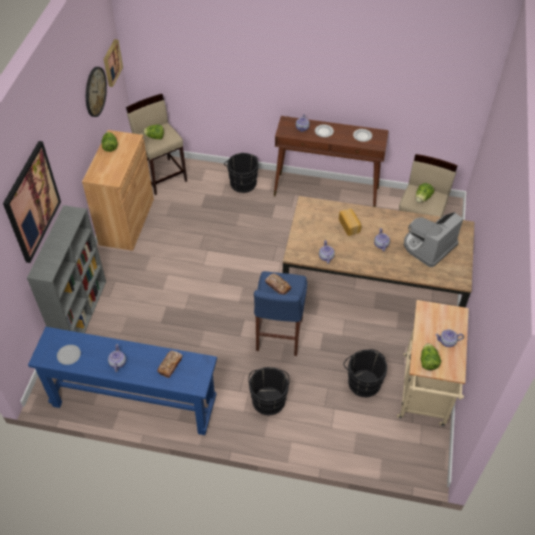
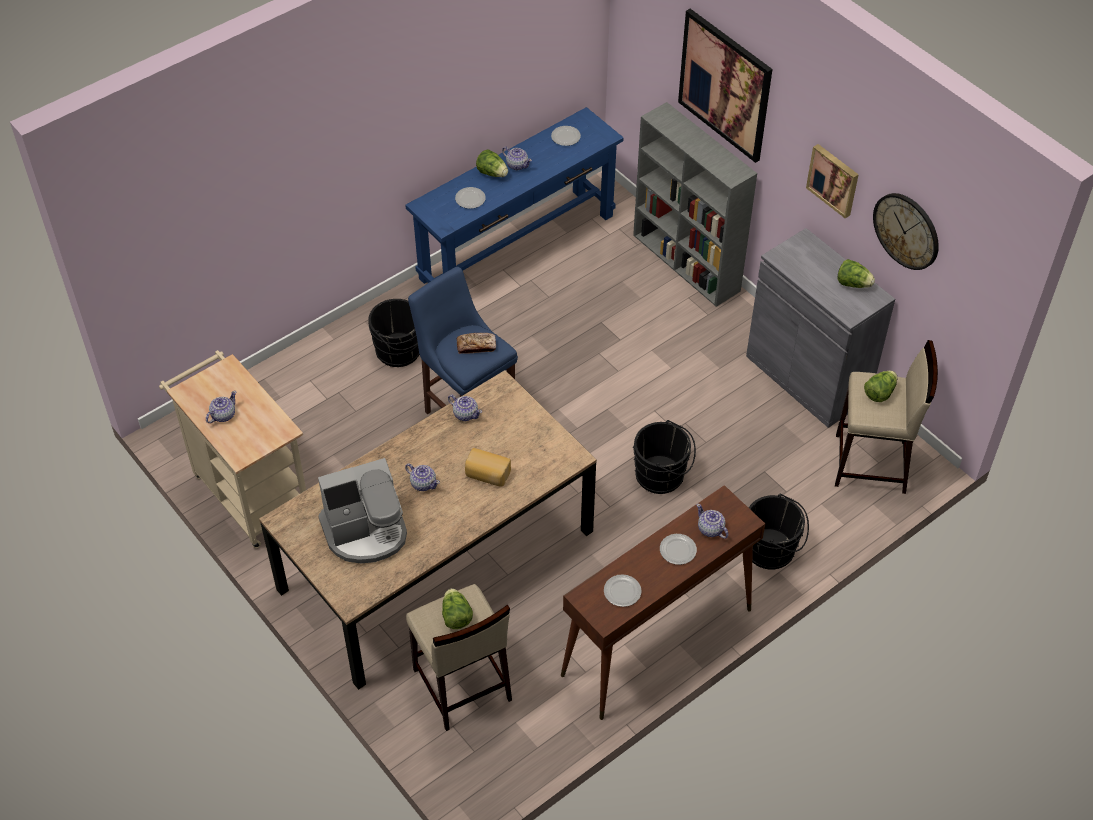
camera: 130 degrees right, 0 degrees up
(111, 62) = (969, 281): picture -> picture (834, 179)
(126, 221) = (807, 377): brown cabinet -> grey cabinet
(170, 365) = (470, 199): bread -> plate
(363, 382) = (326, 447): black bucket -> black bucket (662, 476)
(428, 246) = (366, 532): coffee machine -> coffee machine turned 75 degrees clockwise
(428, 361) = (224, 379): lettuce -> lettuce (492, 173)

